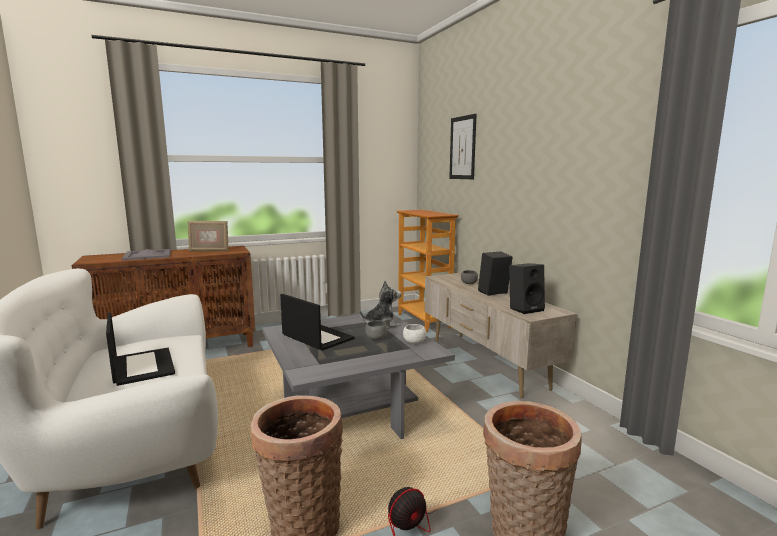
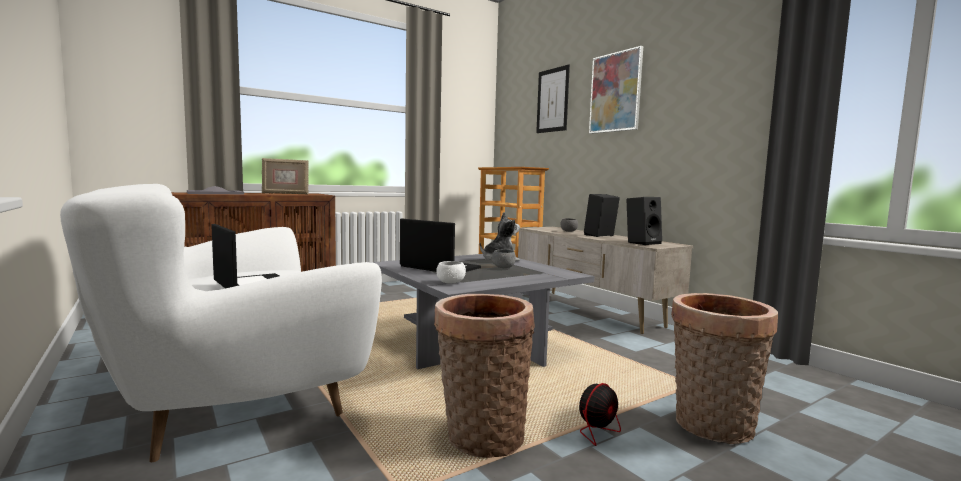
camera: 10 degrees left, 5 degrees down
(414, 342) = (545, 269): white bowl -> white bowl (450, 282)
(514, 147) = (615, 92): none -> picture

